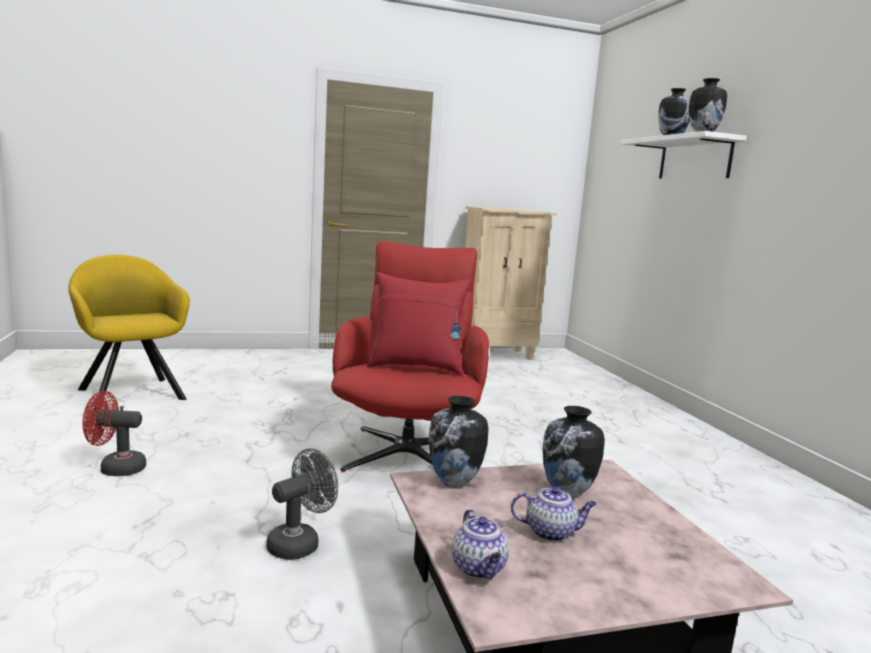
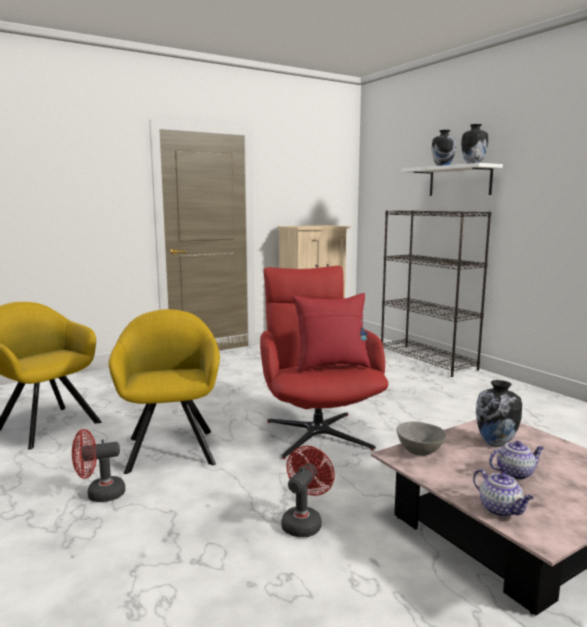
camera: 15 degrees left, 0 degrees up
(231, 437) = (171, 447): none -> yellow armchair
(300, 543) = (304, 522): grey fan -> red fan
(454, 482) = (420, 451): vase -> grey bowl
(627, 396) = (427, 360): none -> black bookcase

